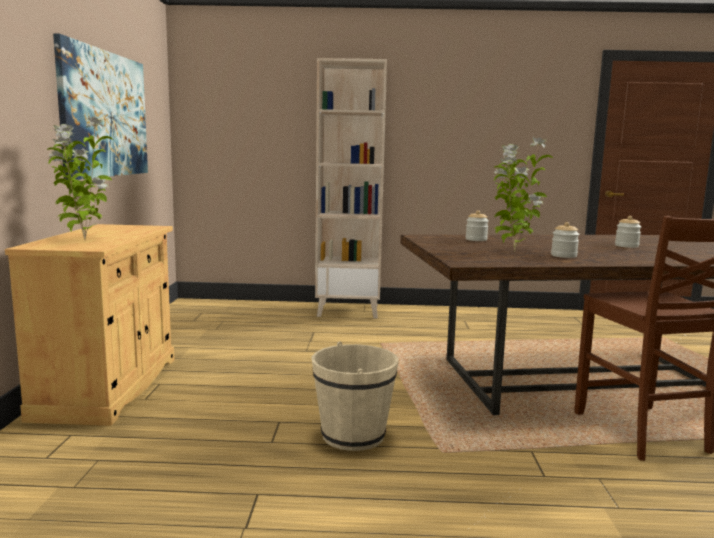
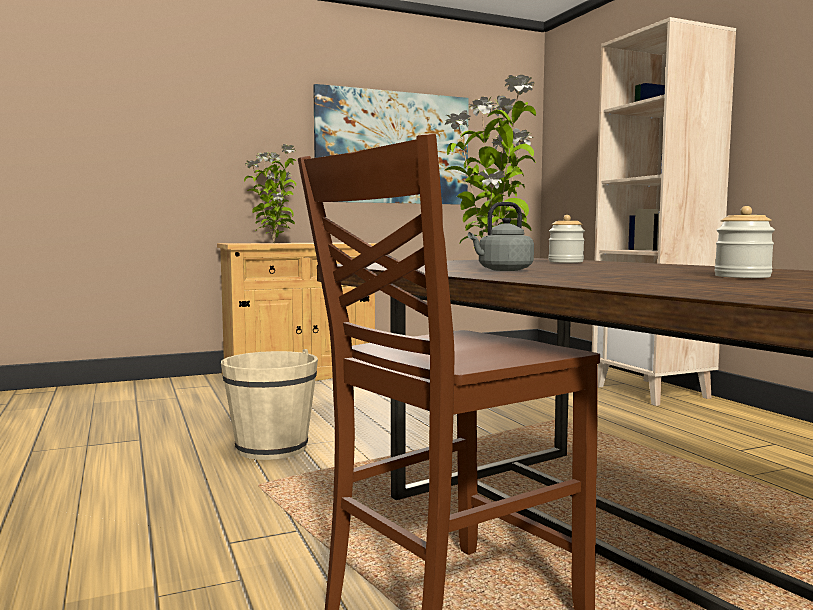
camera: 65 degrees right, 5 degrees down
(563, 256) = (502, 270): jar -> grey kettle

